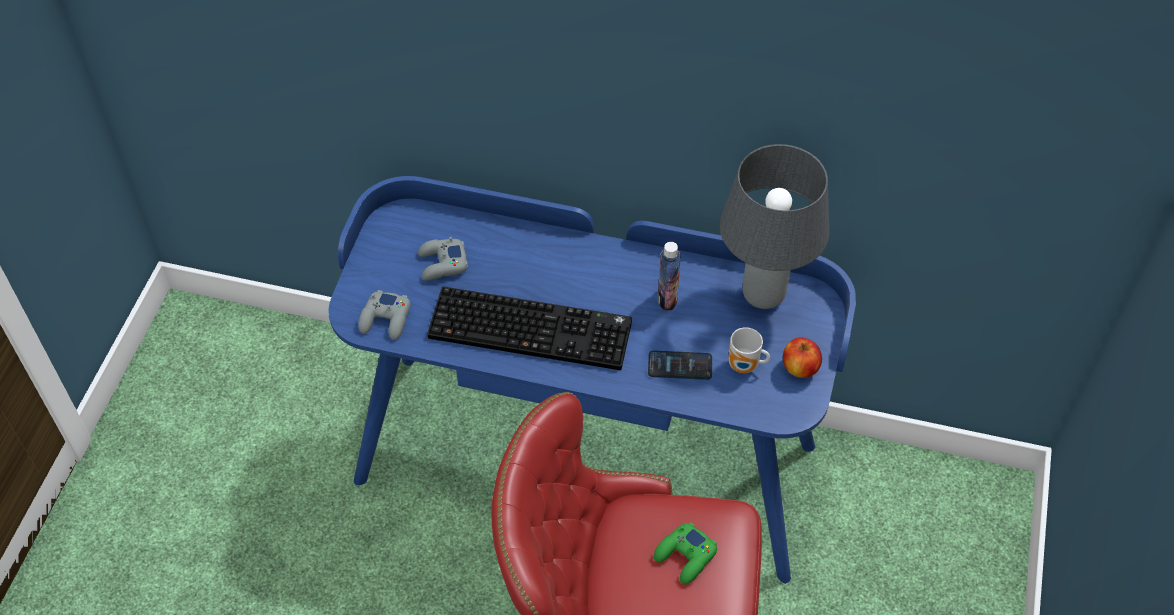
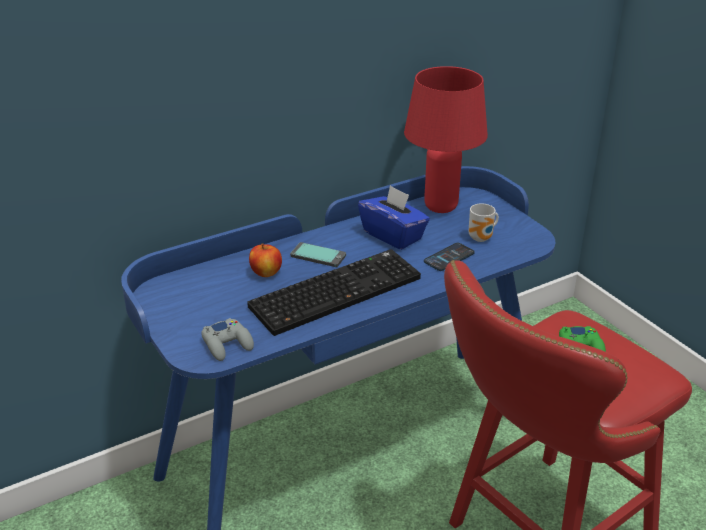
camera: 45 degrees left, 20 degrees down
(442, 264) = (225, 296): grey game controller -> none
(570, 273) = (318, 255): none -> phone
(667, 298) = (393, 235): bottle -> blue tissue box
(762, 295) = (440, 207): grey table lamp -> red table lamp
(800, 369) = (509, 223): apple -> apple (266, 273)

